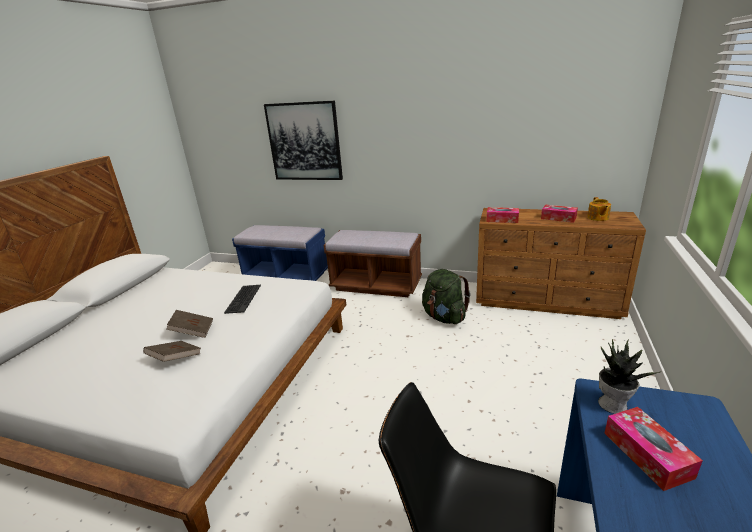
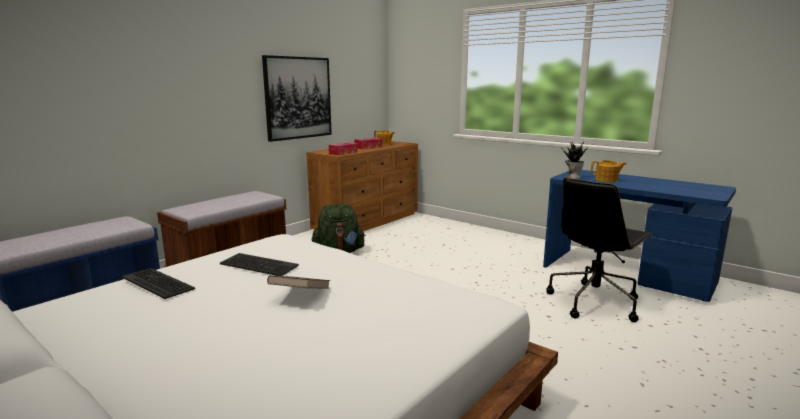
camera: 70 degrees left, 10 degrees down
(175, 359) = (360, 304): brown book -> none
(208, 283) = (158, 283): none -> keyboard
(304, 142) = (92, 89): picture -> picture (298, 98)
(647, 454) = (607, 180): tissue box -> teapot

